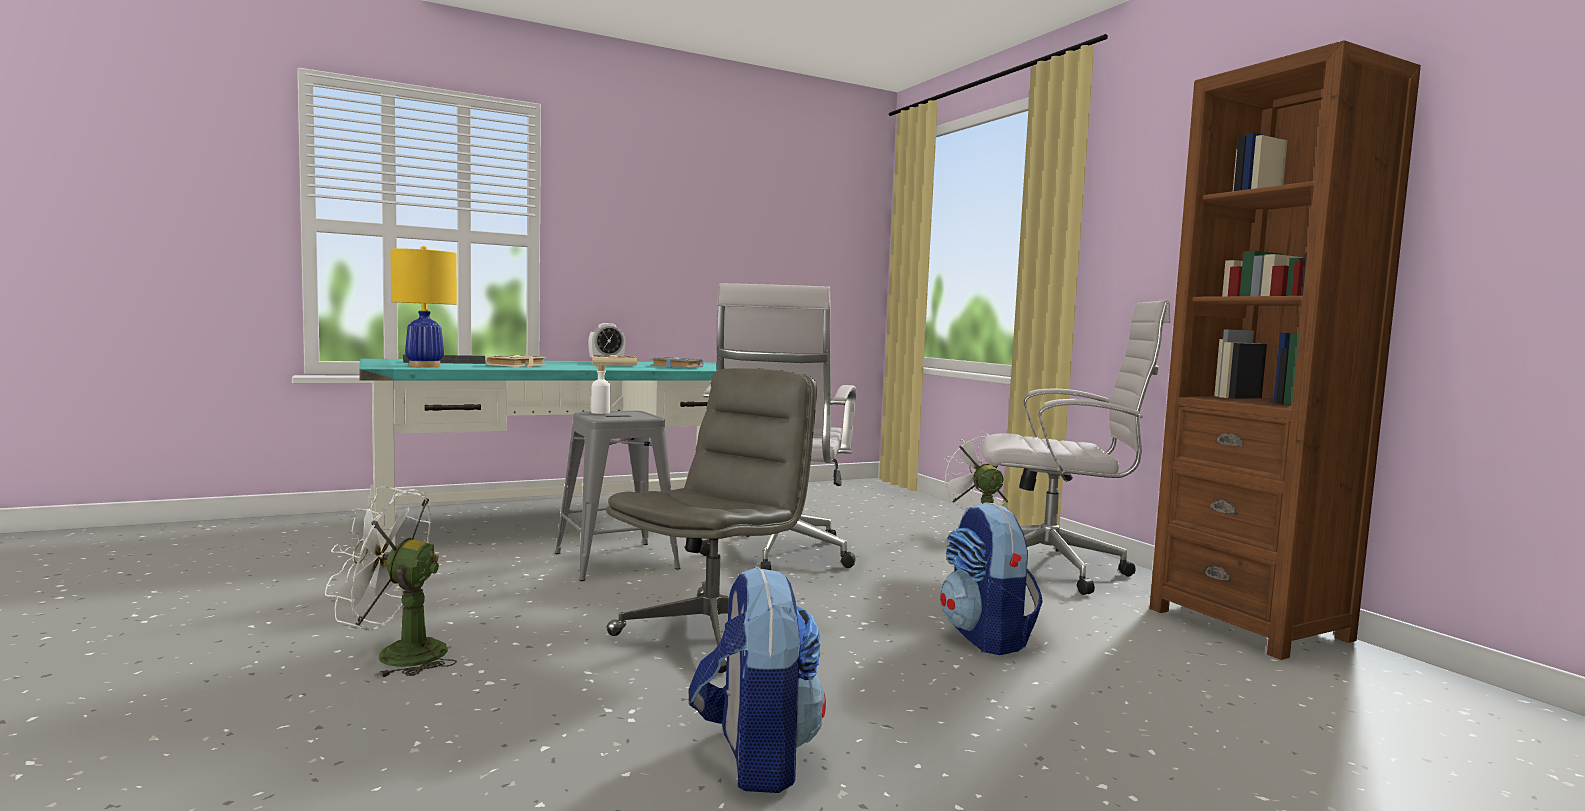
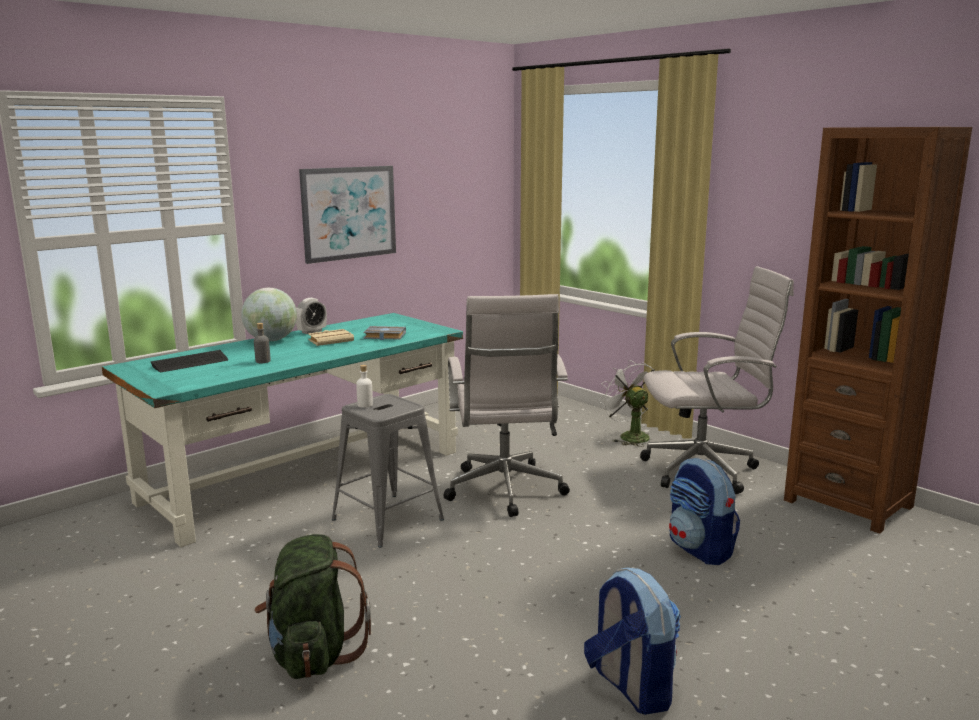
camera: 15 degrees left, 10 degrees up
(396, 655) = (313, 654): white fan -> green backpack
(424, 366) = (195, 380): yellow table lamp -> none
(517, 366) = (263, 361): beige book -> grey bottle
(554, 361) = (271, 340): none -> globe
(677, 247) = (349, 213): none -> picture
(712, 631) = (518, 580): grey office chair -> none

